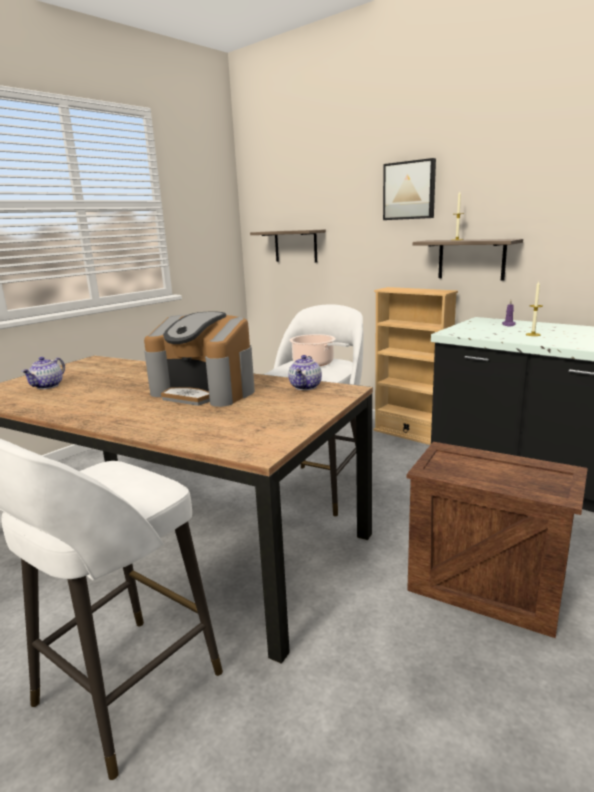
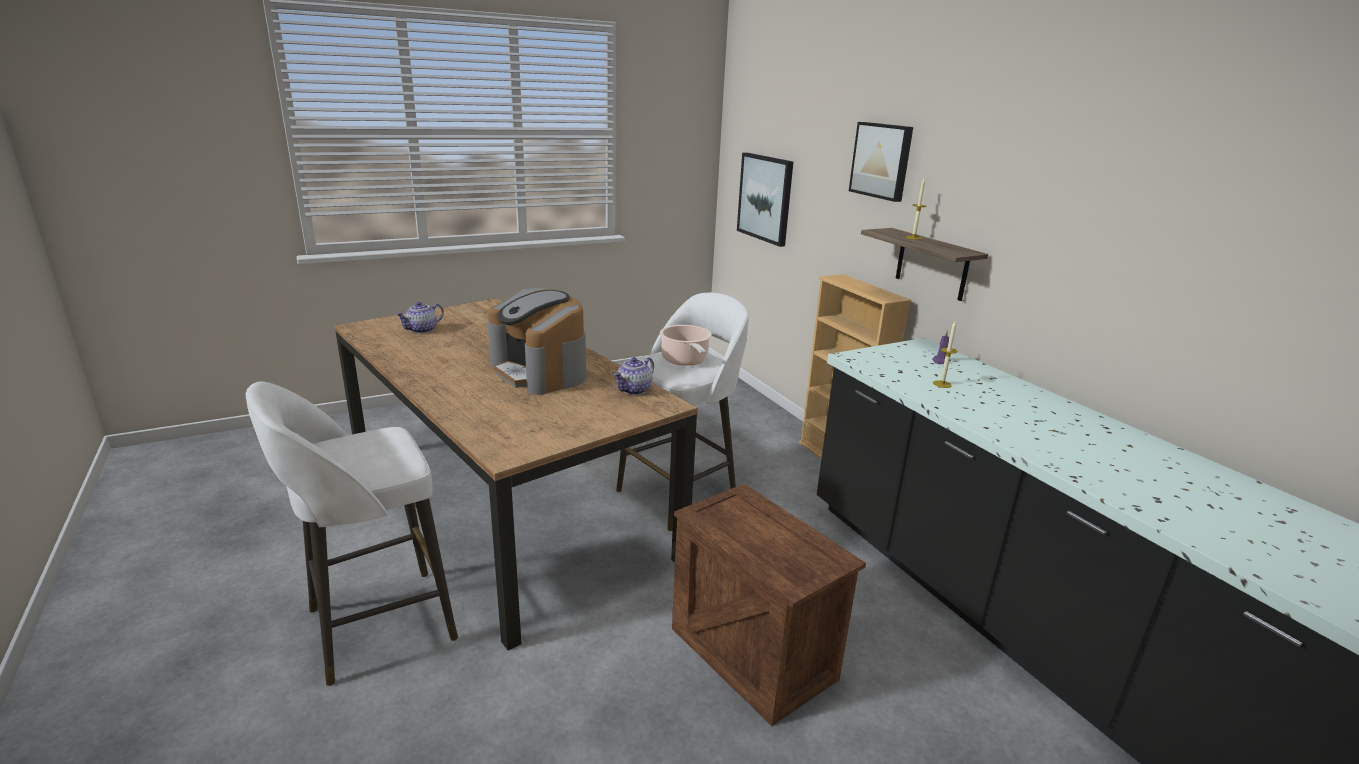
camera: 20 degrees right, 5 degrees up
(295, 246) = (765, 198): shelf -> picture

